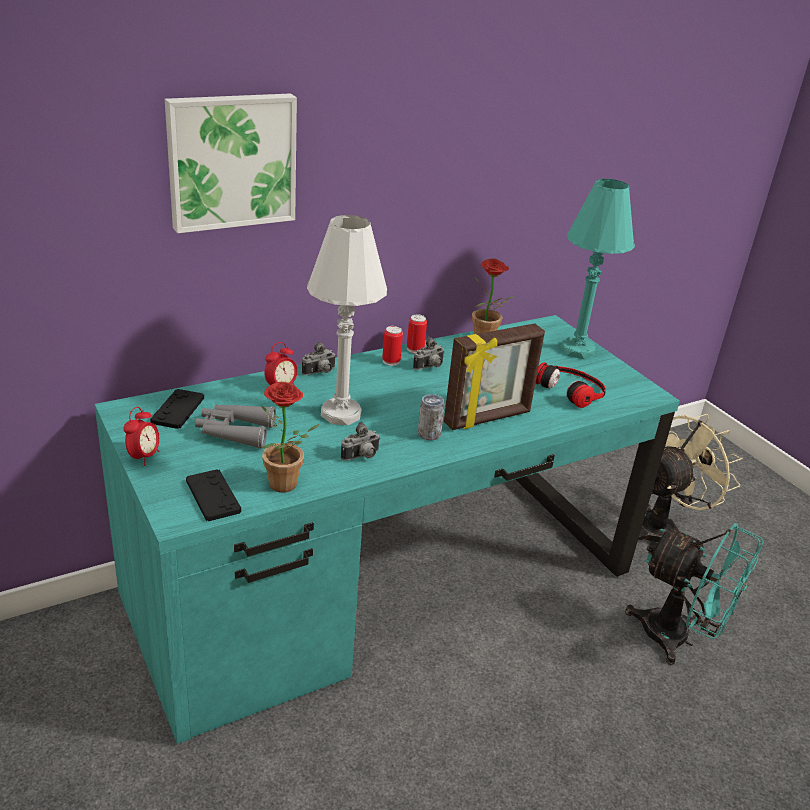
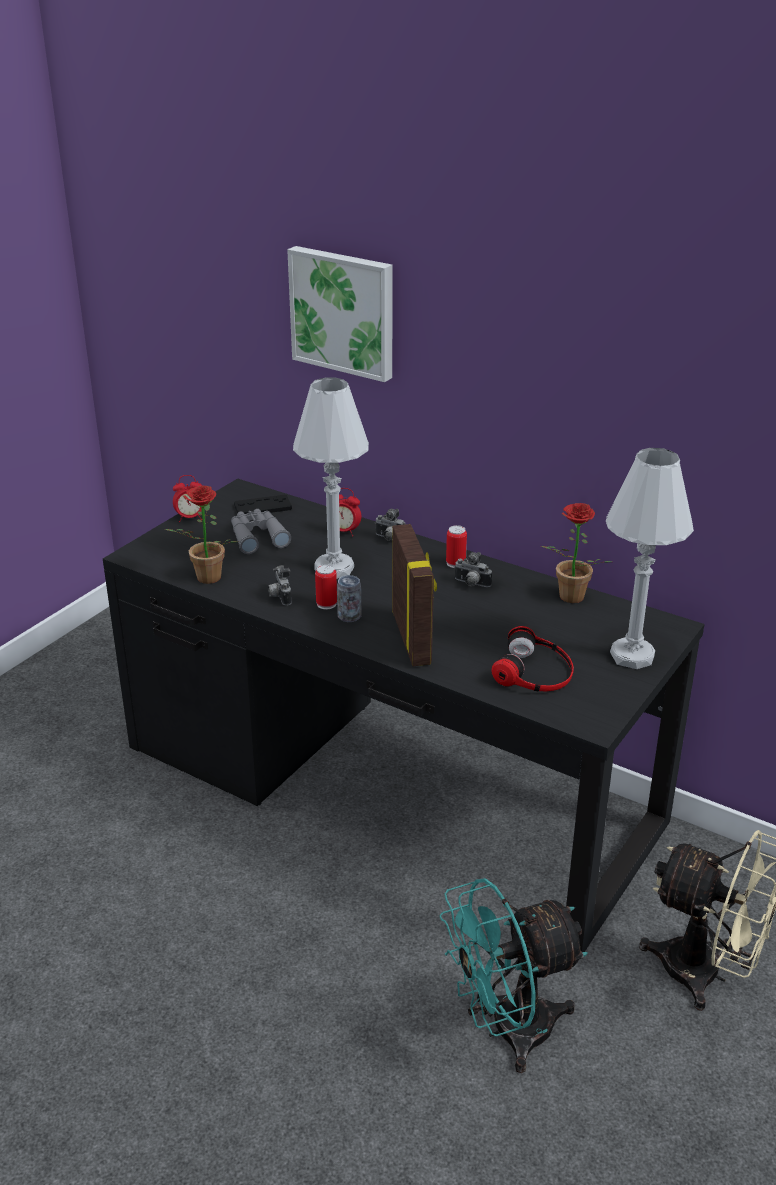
camera: 65 degrees right, 0 degrees up
(213, 496) = (168, 558): black game controller -> none
(361, 457) = (279, 597): camera -> camera turned 45 degrees clockwise
(386, 584) = (389, 785): turquoise desk -> black desk
(415, 349) = (496, 567): can -> can (326, 604)
(488, 419) = (412, 638): picture frame -> picture frame turned 135 degrees counterclockwise
(577, 350) = (631, 656): turquoise table lamp -> white table lamp
(678, 639) = (506, 1031): turquoise fan -> turquoise fan turned 60 degrees clockwise

